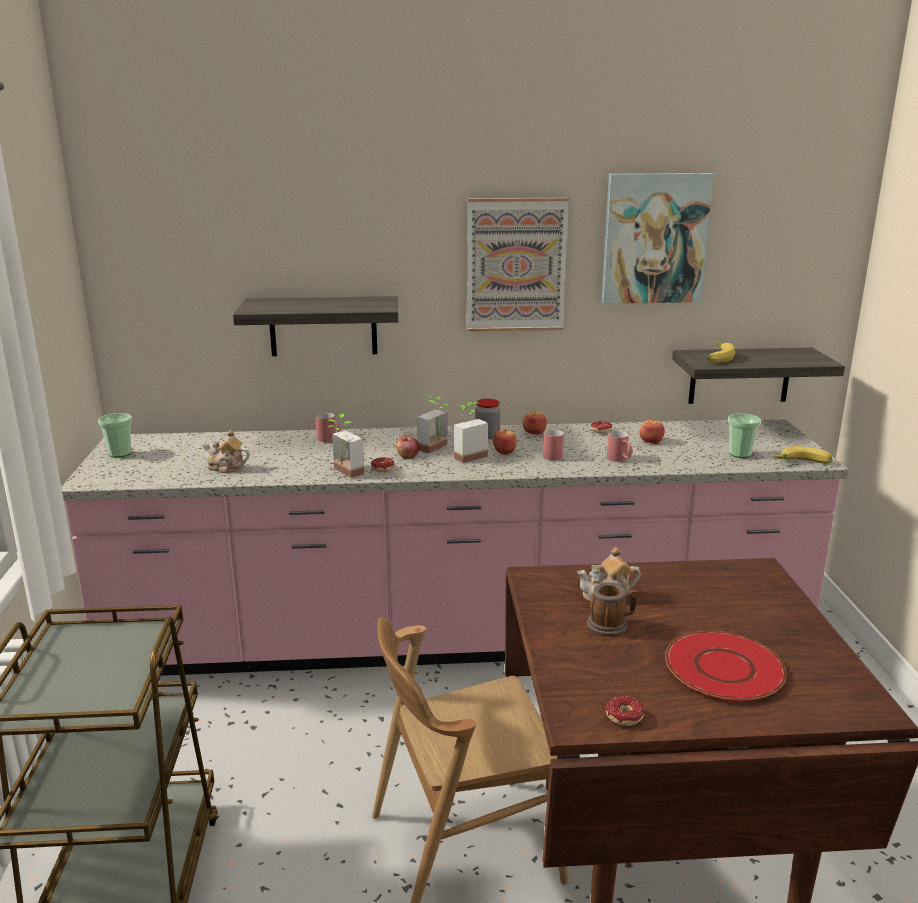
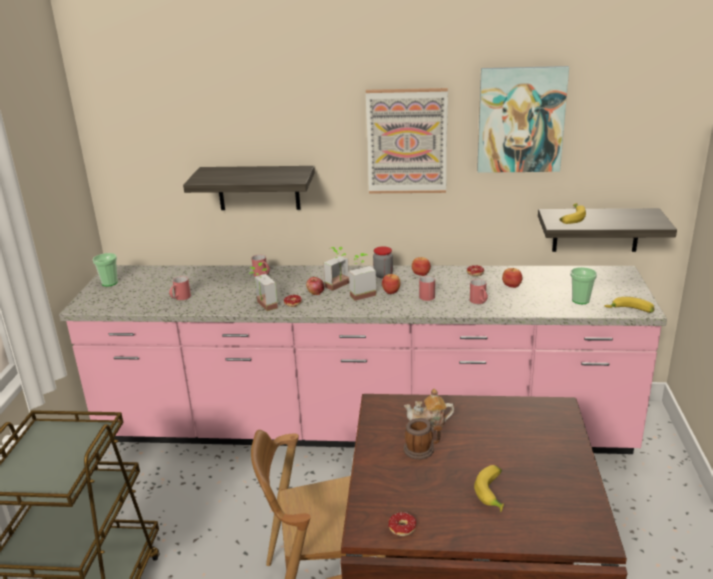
camera: 10 degrees right, 5 degrees up
(226, 468) = (180, 298): teapot -> red mug
(724, 668) = (494, 493): red plate -> banana

